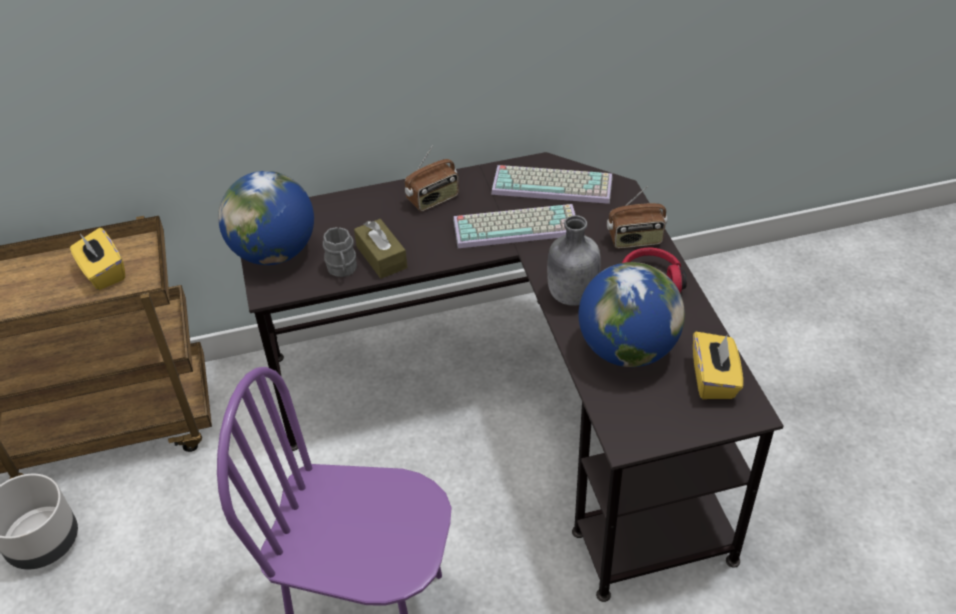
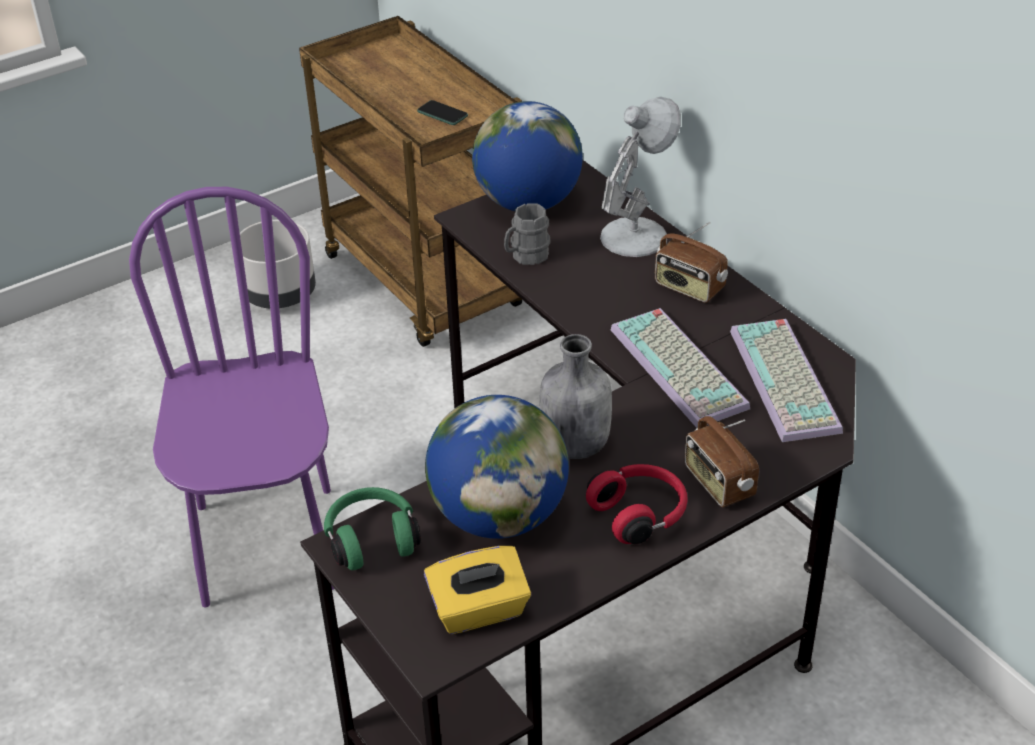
camera: 70 degrees right, 5 degrees down
(103, 273) = (442, 114): yellow tissue box -> phone
(356, 208) = (636, 235): none -> white table lamp
(381, 257) = (561, 277): brown tissue box -> none
(625, 423) = (371, 538): none -> green headphones

